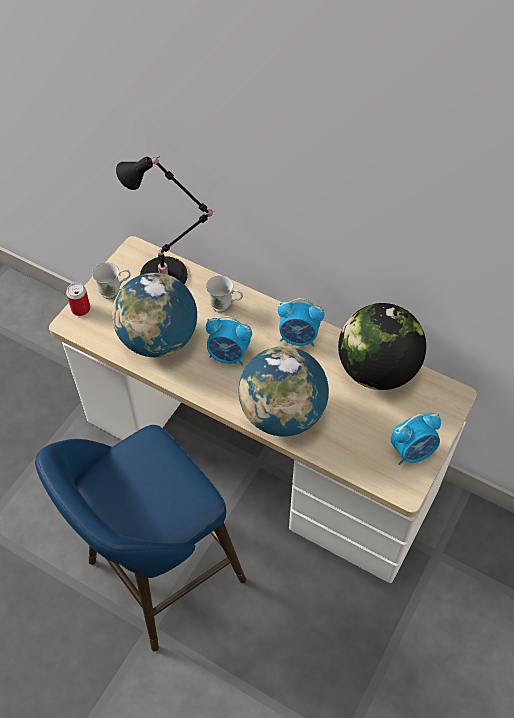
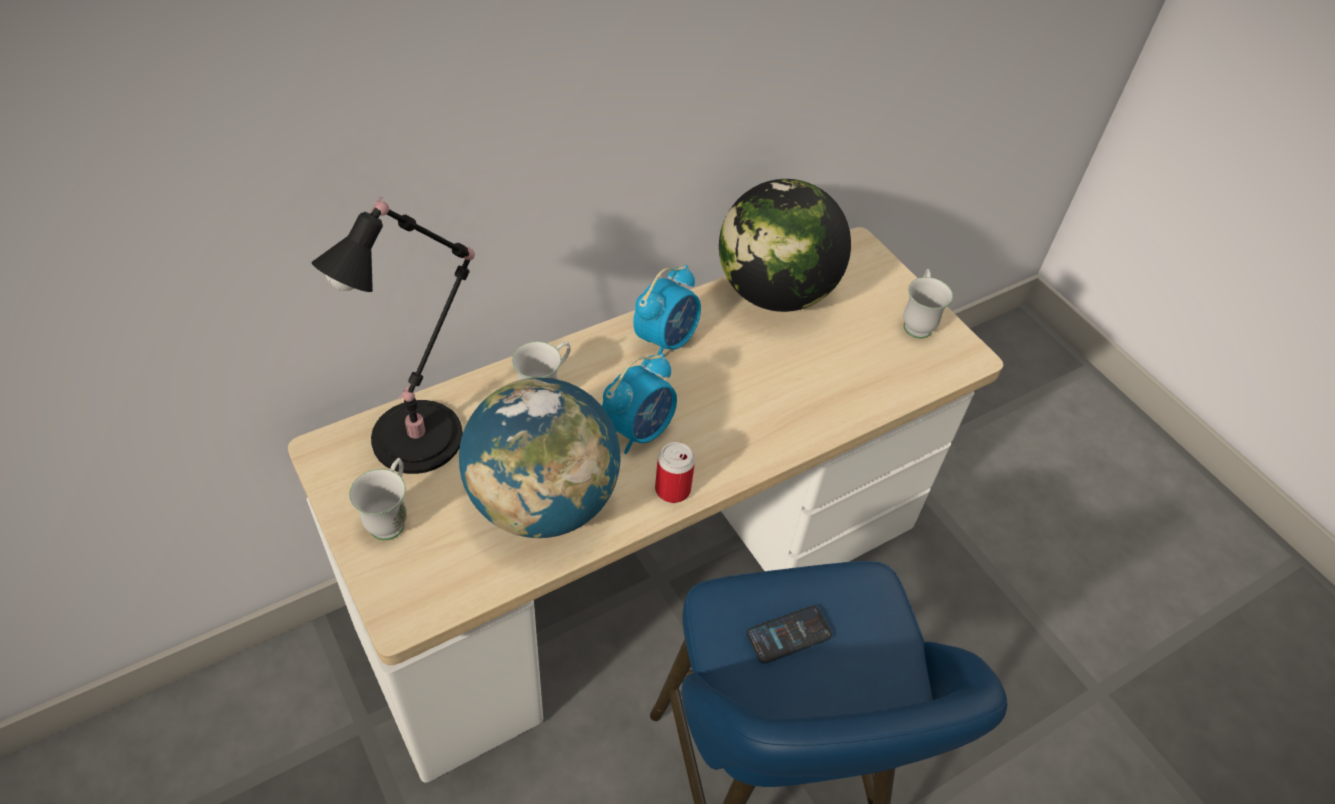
camera: 65 degrees left, 5 degrees down
(81, 309) = (385, 585): can -> can (672, 489)
(146, 473) = (788, 635): none -> phone
(282, 414) = (783, 419): globe -> none
(412, 451) = (917, 322): alarm clock -> white mug

